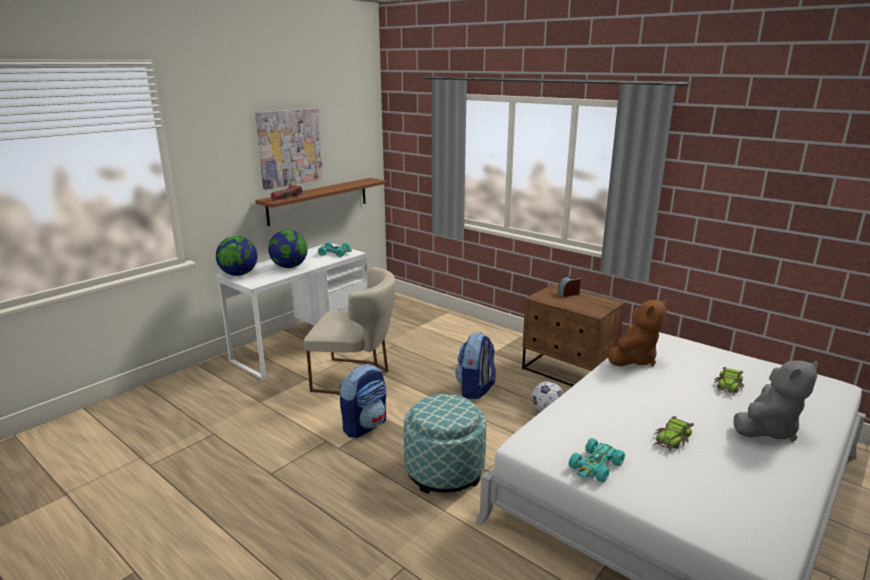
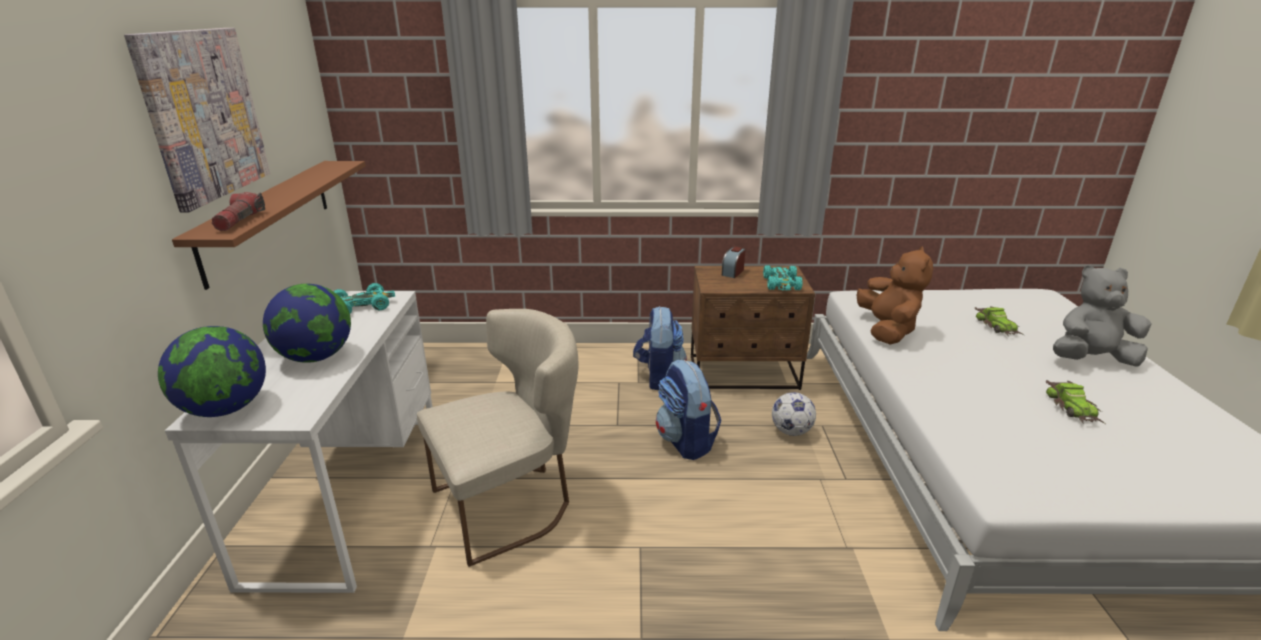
camera: 40 degrees left, 5 degrees up
(365, 425) = (628, 575): backpack -> backpack (659, 377)
(444, 471) = (811, 580): ottoman -> none
(596, 466) = (1089, 480): turquoise toy car -> turquoise toy car (782, 284)
(767, 429) = (1090, 359): grey plush toy -> grey plush toy turned 105 degrees counterclockwise

